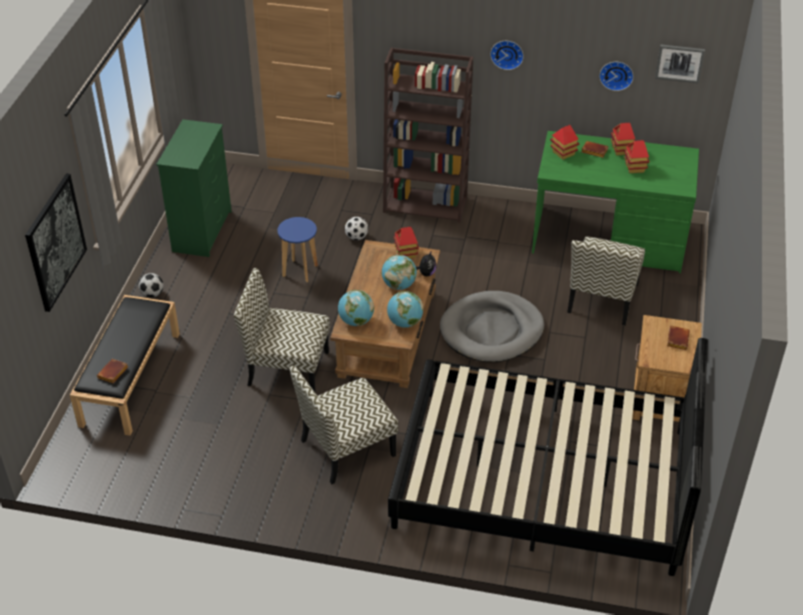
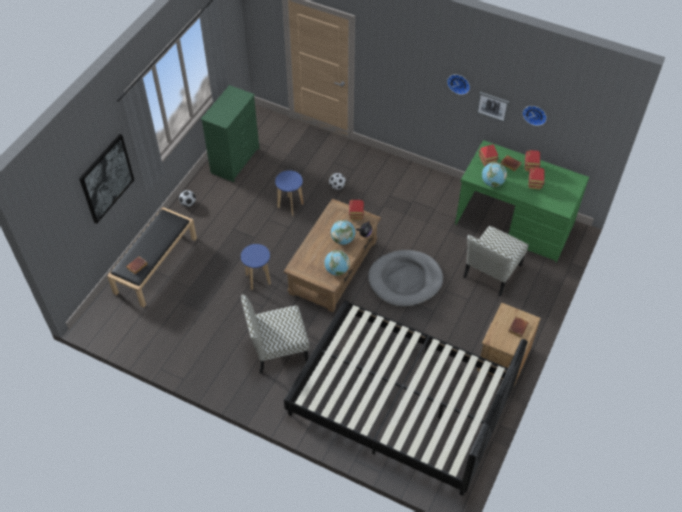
camera: 15 degrees right, 10 degrees up
(286, 368) = (258, 279): chair -> blue stool
(356, 321) = (304, 262): globe -> globe (492, 183)
(426, 204) = (394, 169): brown bookcase -> none
(679, 63) = (581, 117): picture -> picture (492, 106)

